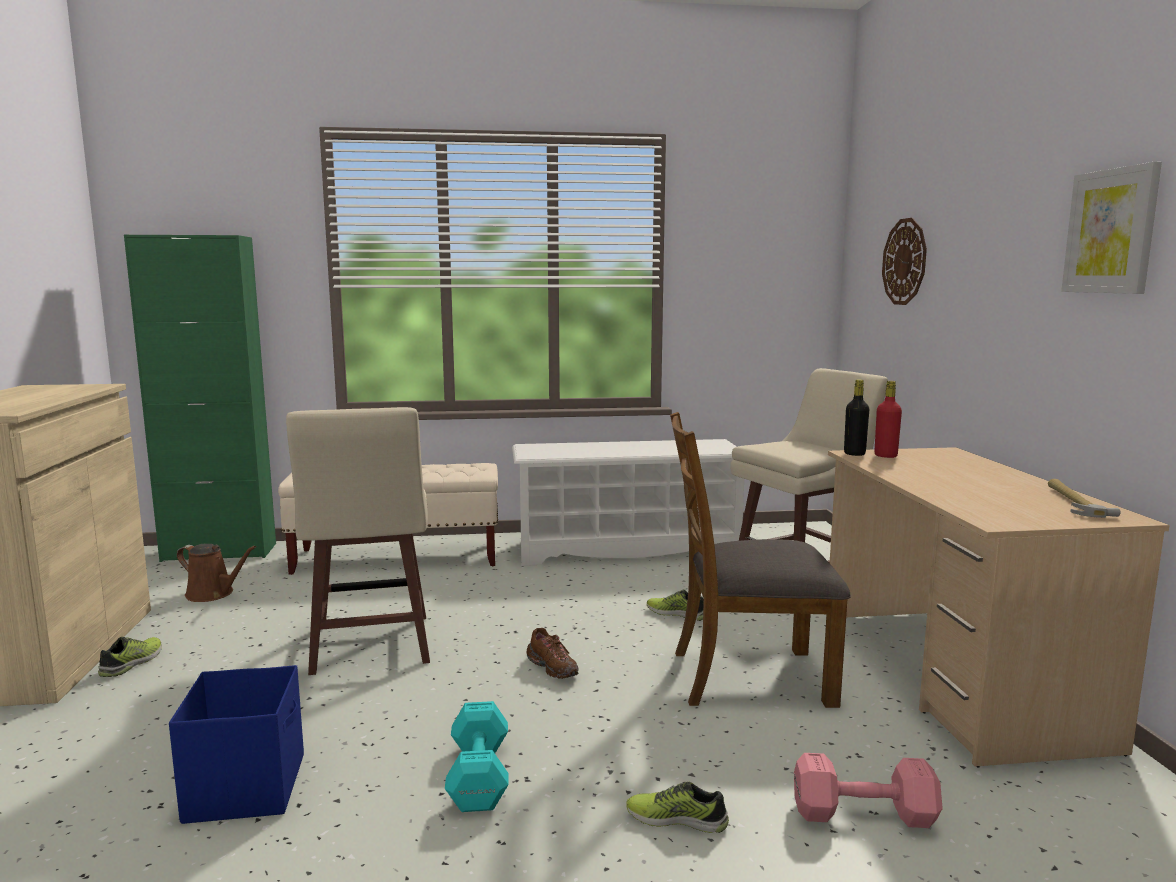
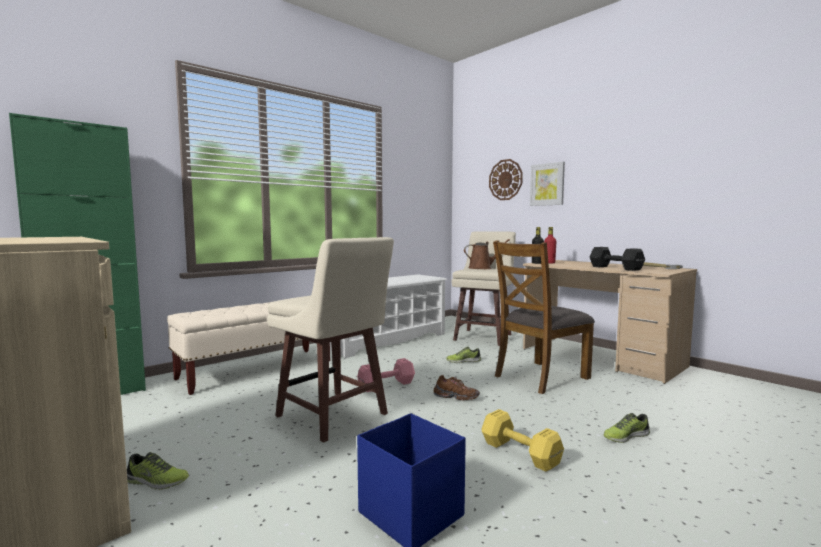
camera: 35 degrees left, 5 degrees down
(133, 663) = (156, 481): shoe -> shoe turned 120 degrees clockwise
(213, 594) = (143, 420): brown watering can -> brown watering can (482, 268)
(480, 774) = (519, 452): turquoise dumbbell -> yellow dumbbell
(867, 815) = (671, 410): pink dumbbell -> pink dumbbell (387, 385)
(955, 491) = (614, 268): none -> black dumbbell
(1111, 231) = (644, 157): picture -> picture (547, 184)

